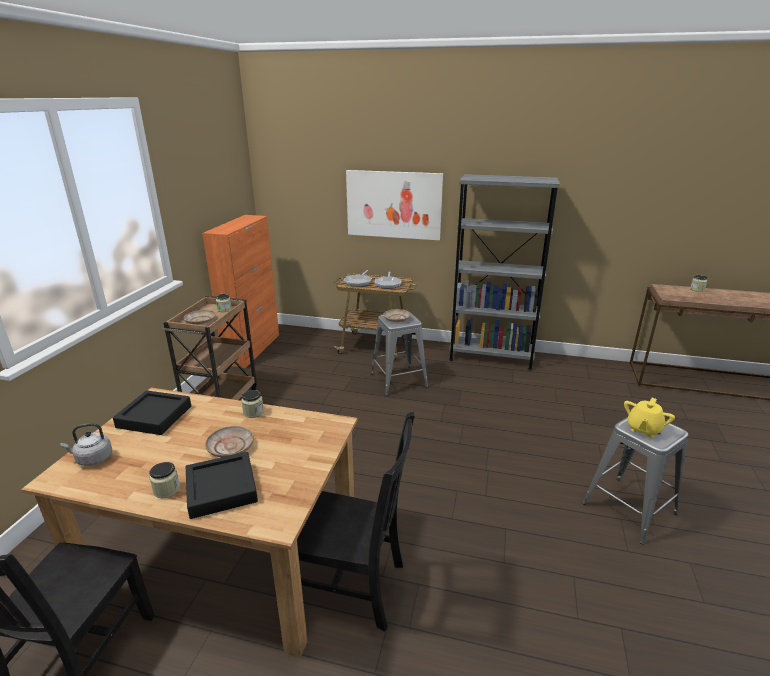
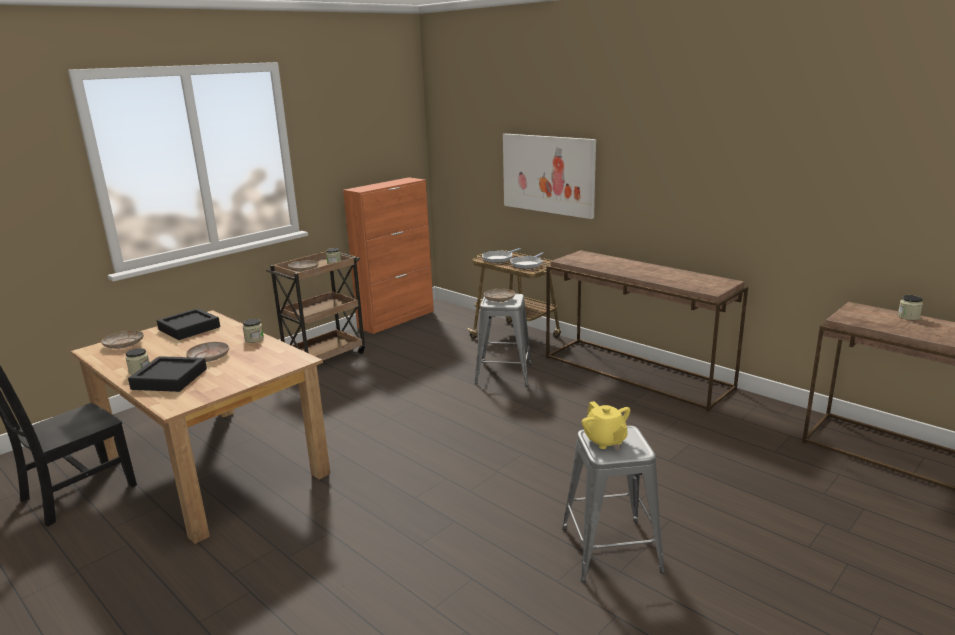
camera: 30 degrees right, 5 degrees down
(92, 459) = (124, 344): grey kettle -> beige plate
(353, 586) = (279, 516): black chair -> none
(490, 357) = (637, 372): grey bookcase -> brown console table
(643, 429) = (605, 440): yellow teapot -> yellow teapot turned 90 degrees counterclockwise

